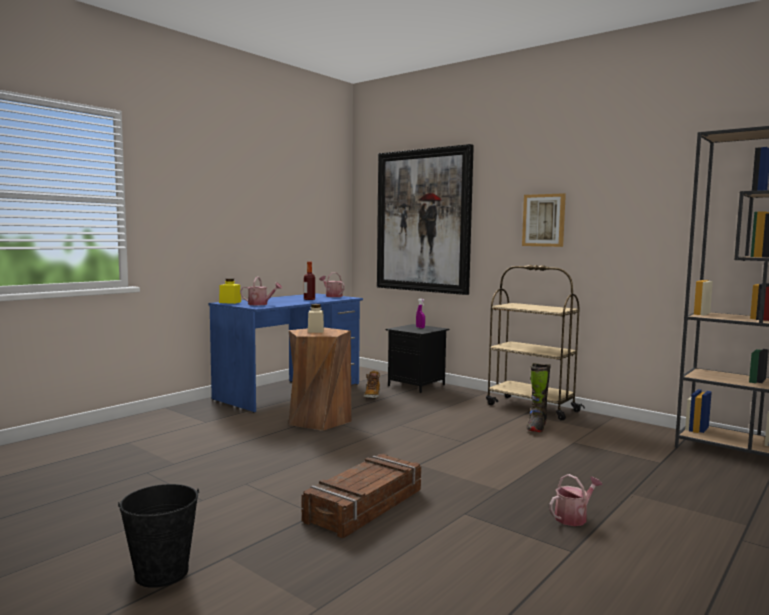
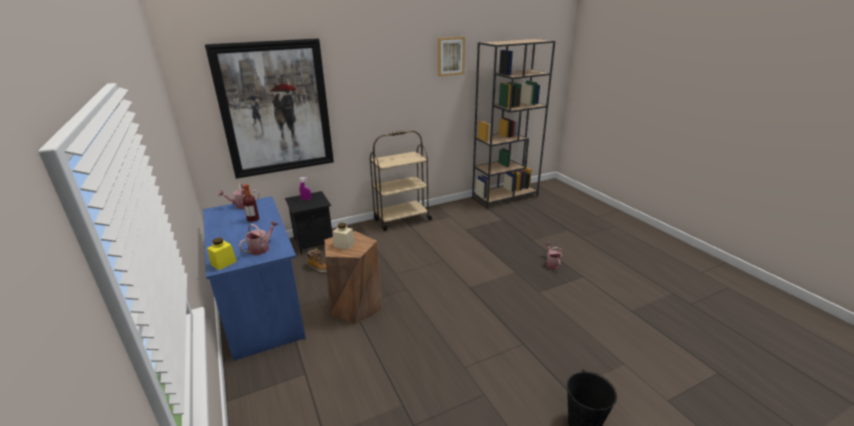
camera: 65 degrees left, 20 degrees up
(365, 506) = (519, 322): crate -> none
(536, 427) = (436, 231): black boot -> none
(544, 220) = (385, 97): picture -> picture (450, 56)

